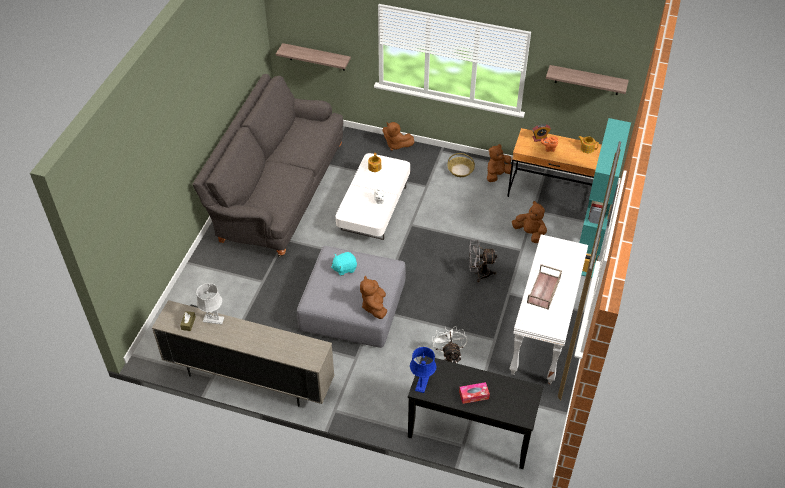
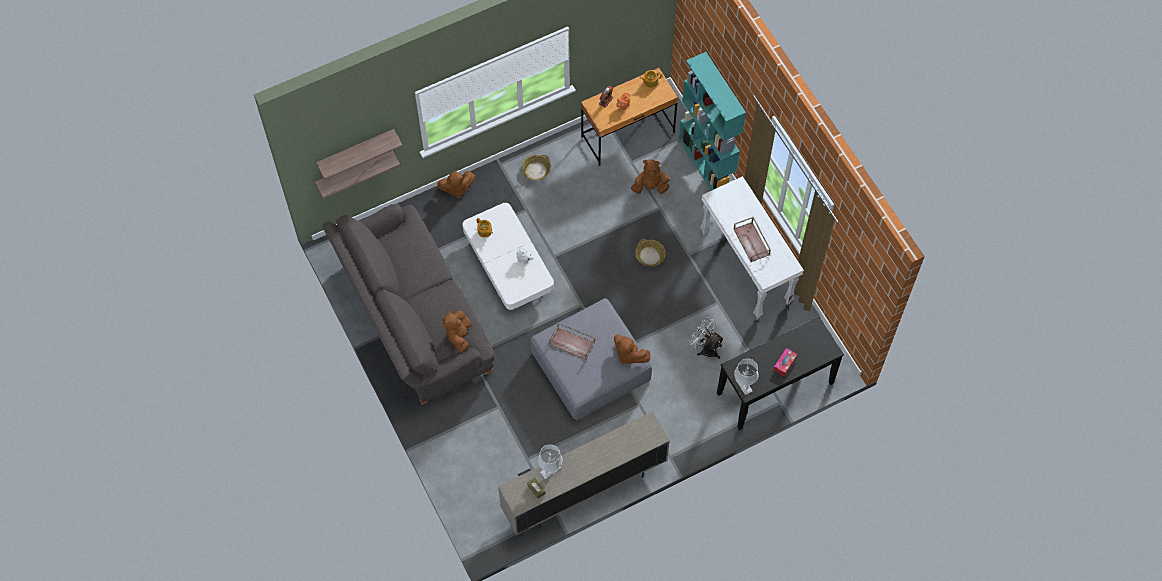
camera: 45 degrees left, 15 degrees up
(344, 268) = (572, 343): turquoise plush toy -> brown tray
(422, 383) = (743, 385): blue table lamp -> grey table lamp
(479, 273) = (650, 256): grey fan -> basket
(497, 175) = (569, 151): brown plush toy -> brown plush toy (459, 335)
(587, 80) = (626, 29): shelf -> shelf (356, 151)

